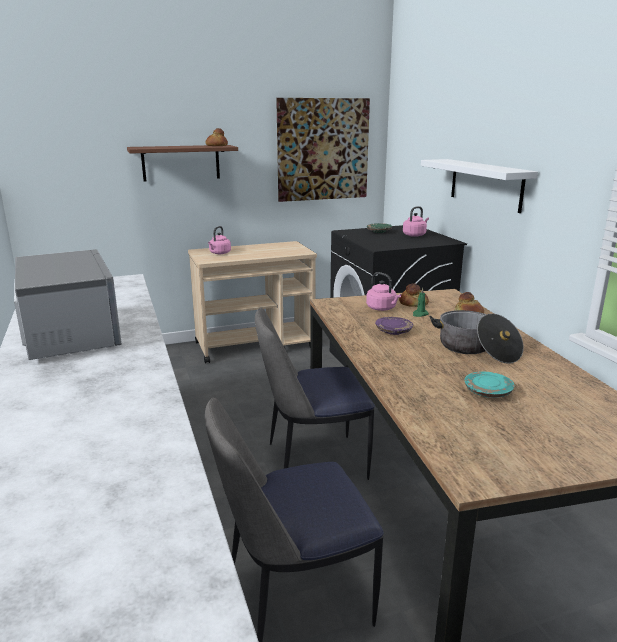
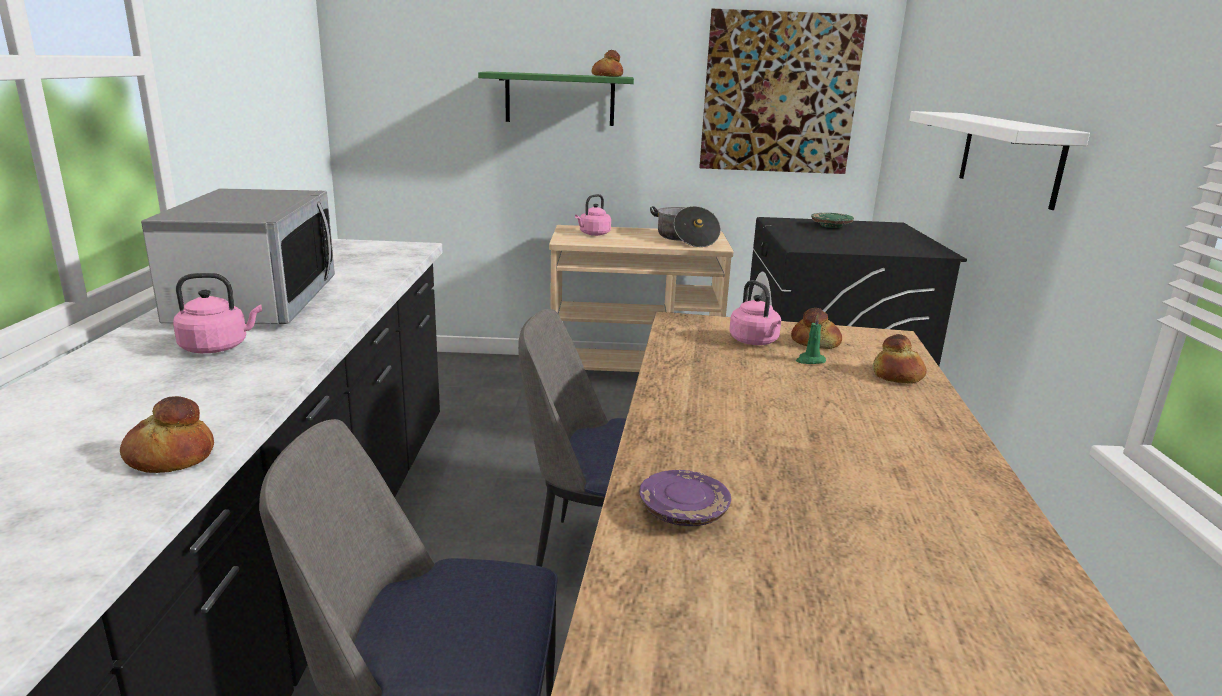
camera: 20 degrees right, 0 degrees up
(156, 438) = (169, 457): none -> bread
(181, 163) = (560, 99): brown shelf -> green shelf
(393, 331) = (737, 379): purple plate -> purple plate (683, 512)
(415, 235) = (886, 237): pink kettle -> pink kettle (218, 347)
(476, 349) = (855, 434): cooking pot -> cooking pot (685, 239)
(488, 392) = (805, 511): turquoise plate -> none

